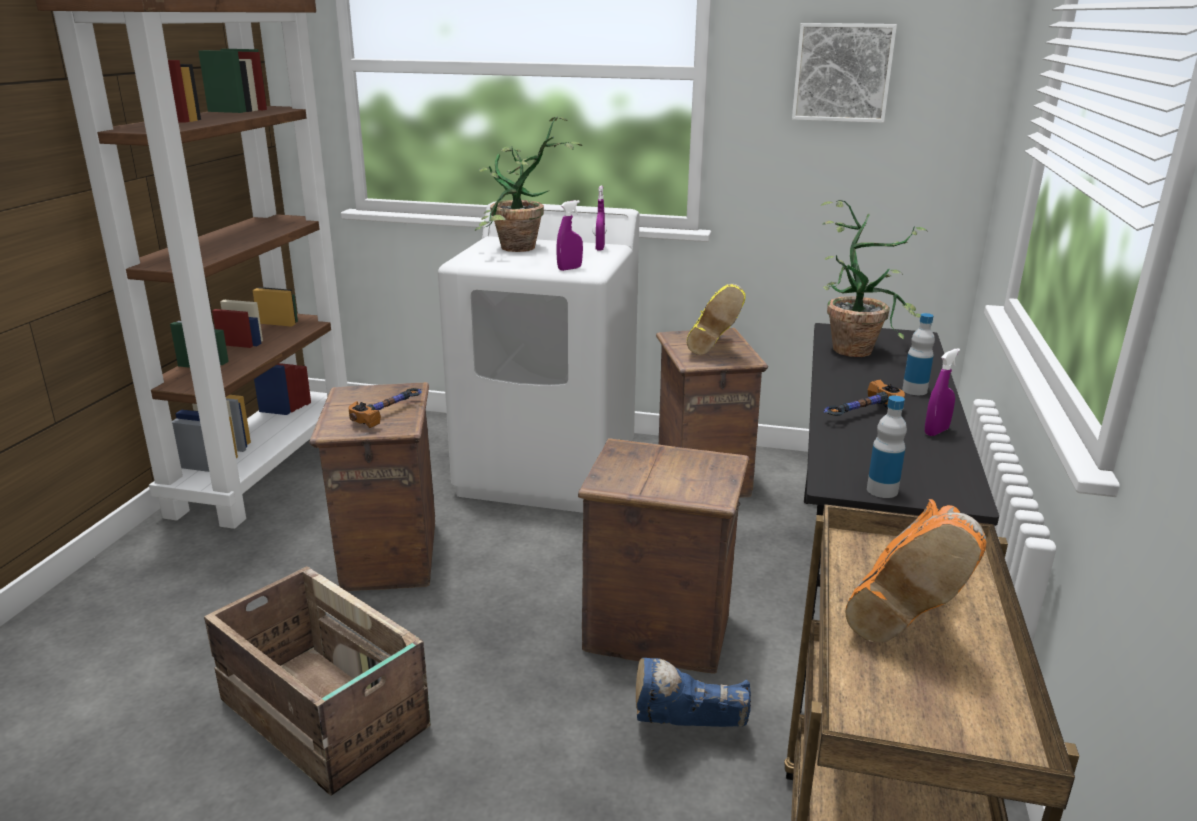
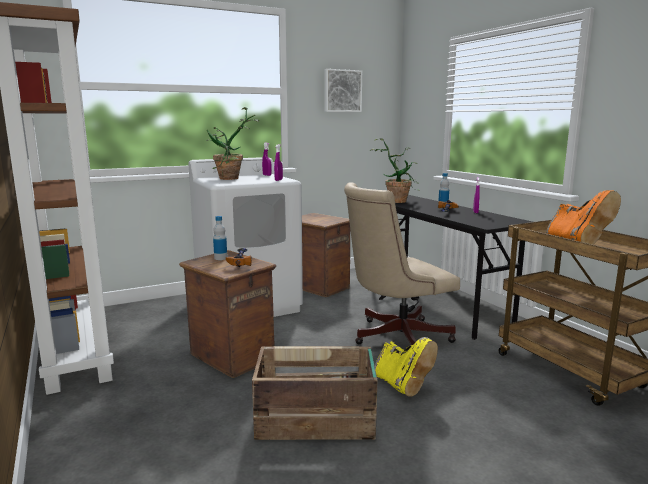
camera: 40 degrees left, 10 degrees down
(658, 634) = (395, 337): crate -> beige office chair
(685, 733) = (455, 359): blue boot -> none
(711, 349) = (321, 219): yellow boot -> yellow boot (402, 386)
(882, 490) = (501, 224): bottle -> bottle (220, 258)

